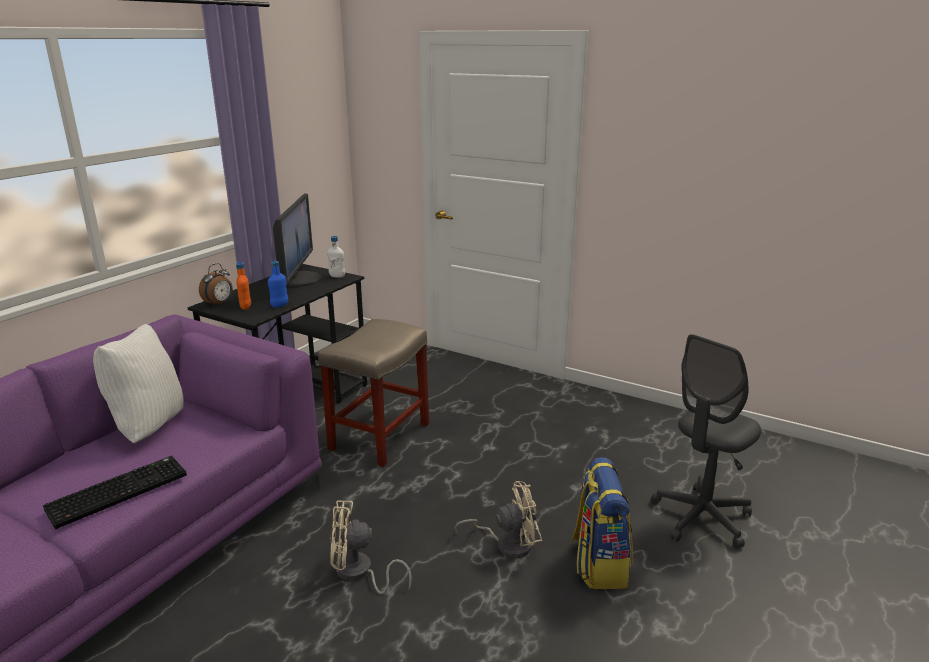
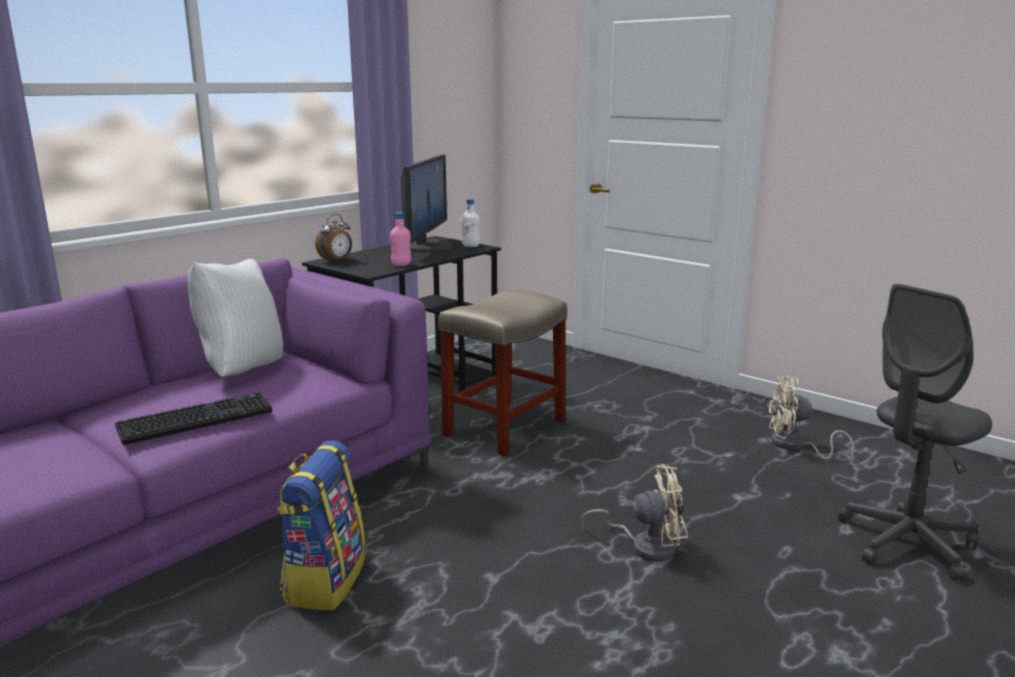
camera: 10 degrees right, 5 degrees down
(245, 307) = (364, 264): orange bottle -> none
(279, 305) = (401, 265): blue bottle -> pink bottle
(359, 573) = (459, 556): beige fan -> beige fan (795, 446)
(598, 563) = (761, 577): backpack -> backpack (324, 580)

